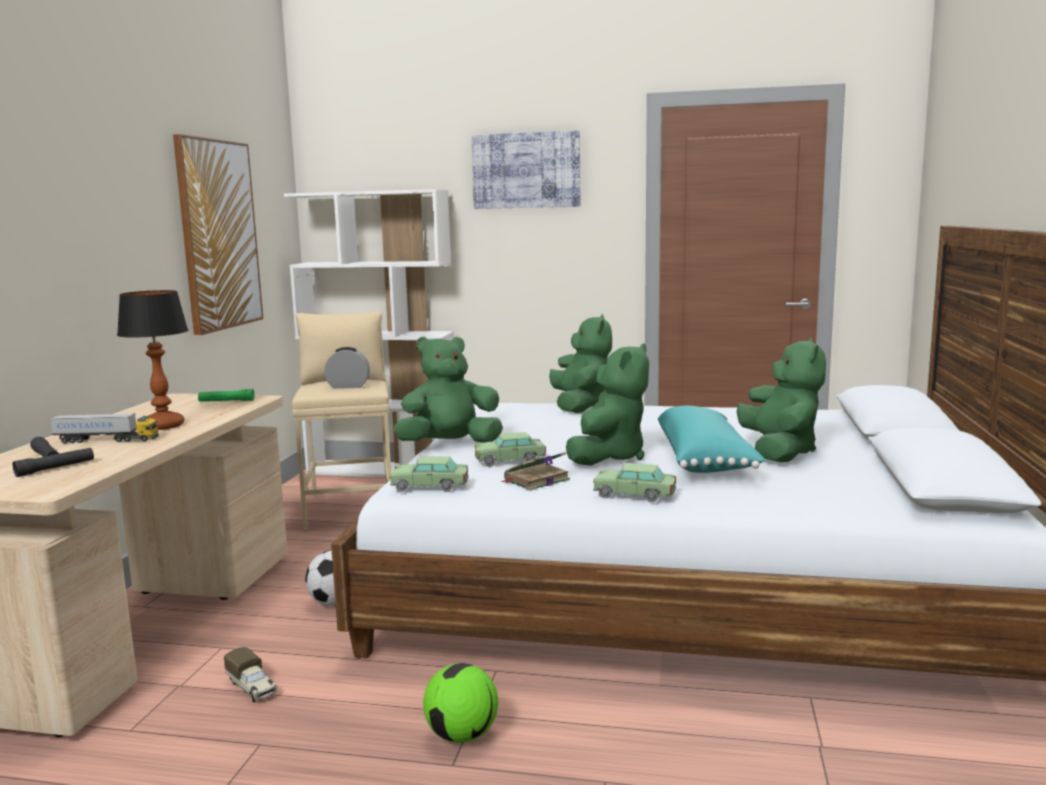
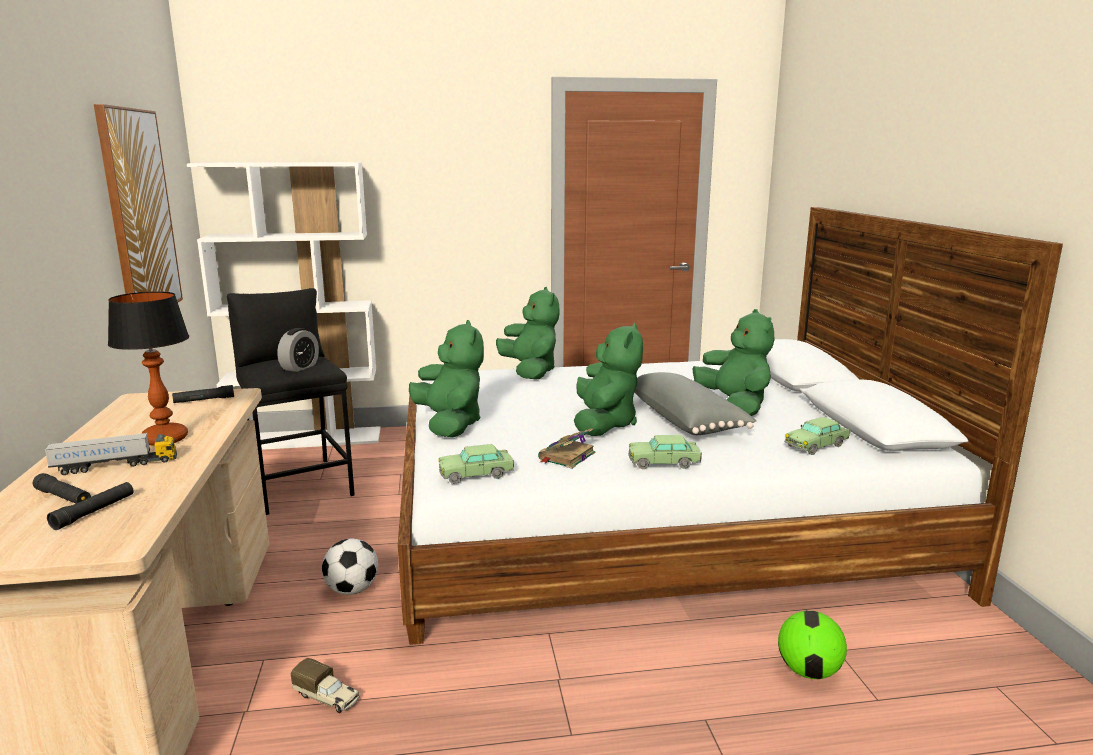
camera: 20 degrees left, 5 degrees up
(226, 401) = (204, 400): green flashlight -> black flashlight
(348, 386) = (300, 367): alarm clock -> alarm clock turned 135 degrees clockwise
(351, 508) = (300, 484): beige stool -> black stool
(449, 445) = (450, 424): green plush toy -> green plush toy turned 105 degrees clockwise
(462, 735) = (561, 703): football -> football (808, 671)
(510, 460) = (523, 437): toy car -> toy car (816, 445)
(526, 170) = (439, 145): picture -> none
(705, 460) = (686, 420): turquoise pillow -> grey pillow

